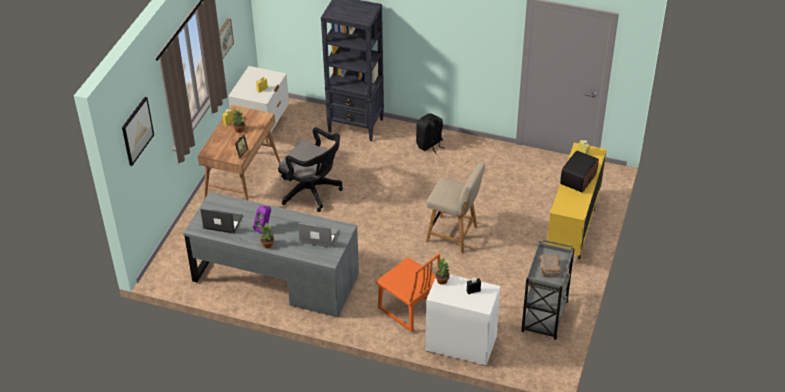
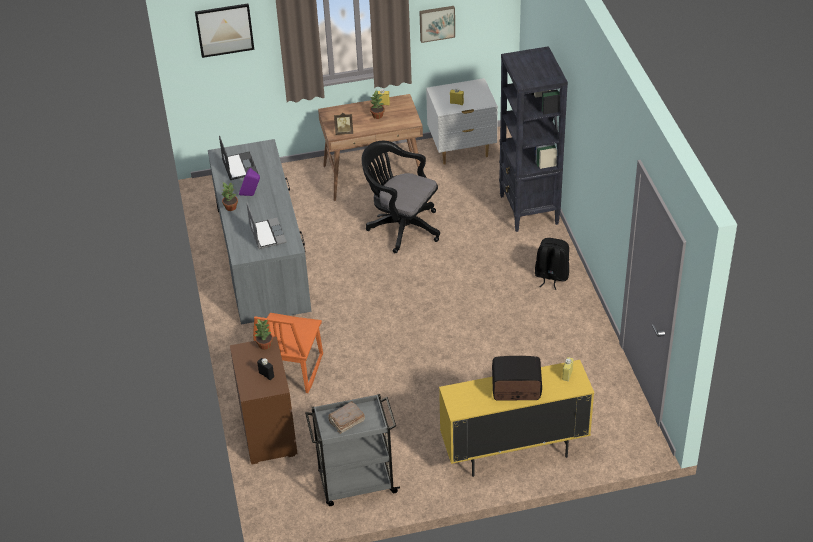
camera: 60 degrees right, 0 degrees up
(312, 192) = (401, 227): black office chair -> black office chair turned 120 degrees clockwise
(454, 235) = (426, 357): beige chair -> none
(460, 344) = (268, 431): white dresser -> brown dresser

